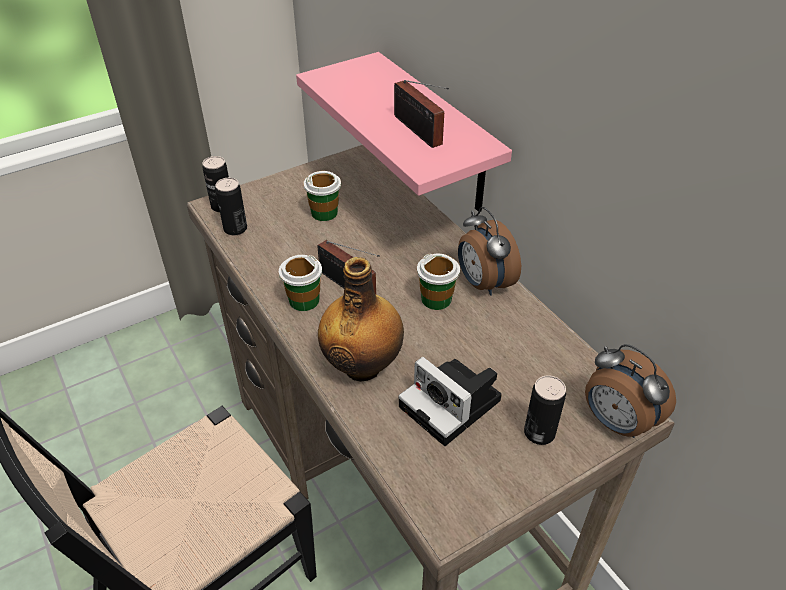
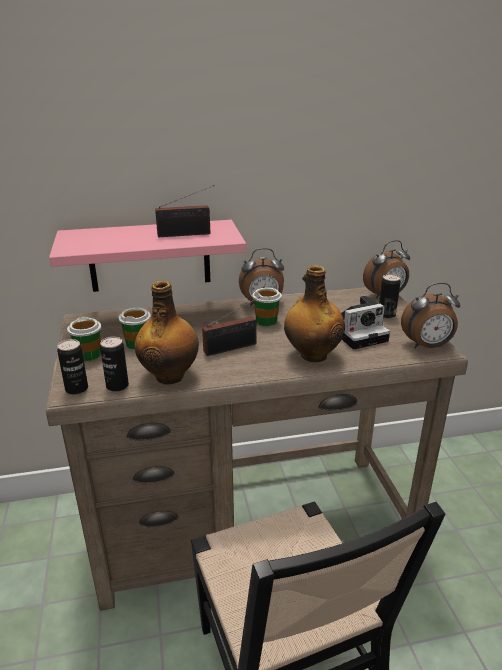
camera: 70 degrees left, 15 degrees down
(267, 257) = (170, 375): none -> bottle
(304, 300) = (234, 367): cup -> cup (88, 355)
(453, 501) = (427, 346): none -> alarm clock

